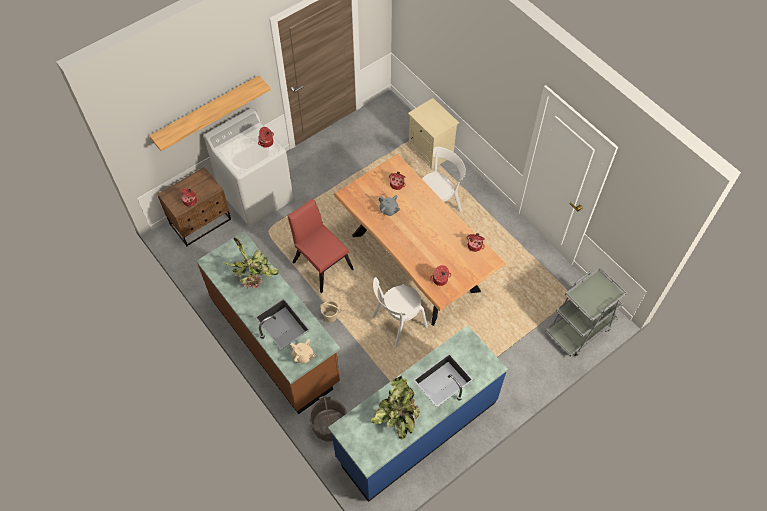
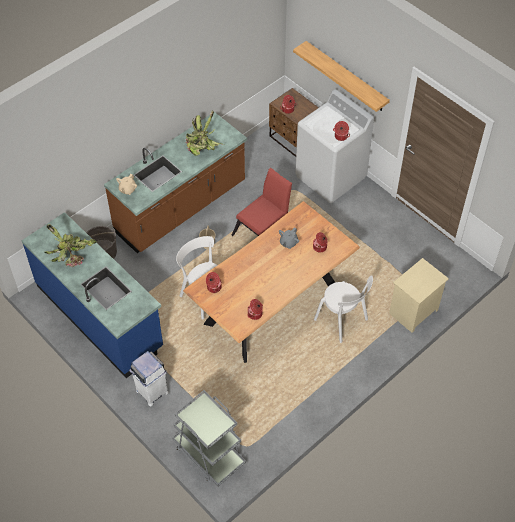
camera: 85 degrees right, 5 degrees down
(511, 377) = (152, 391): none -> white trash can

